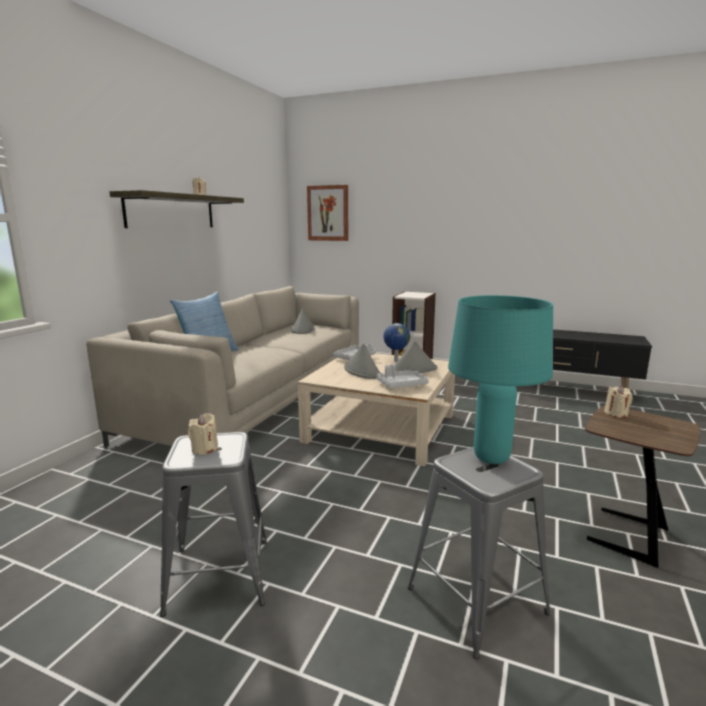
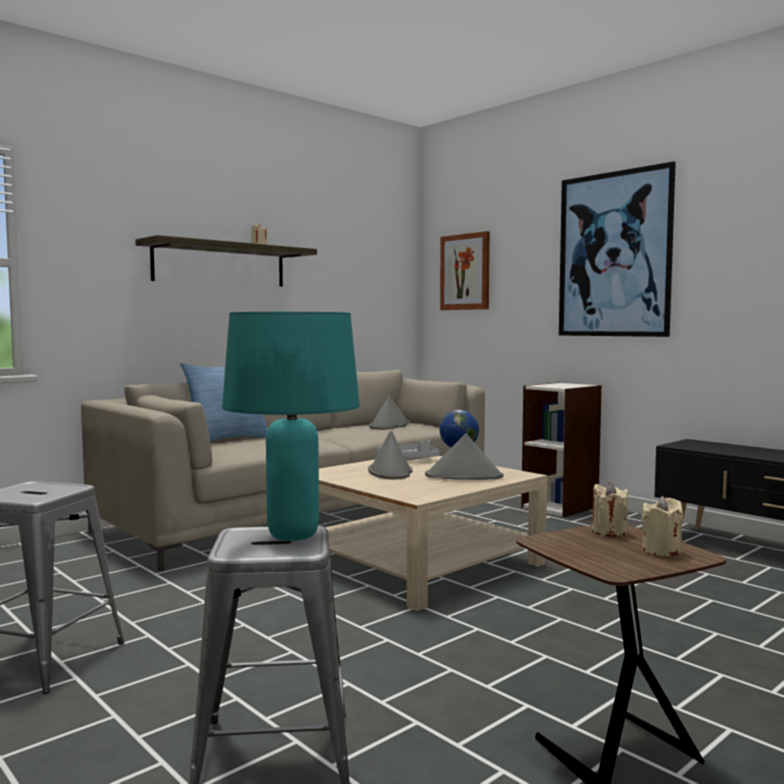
camera: 25 degrees right, 10 degrees down
(204, 449) = (30, 491): beige candle -> beige candle (661, 551)
(401, 385) = (412, 488): grey tray -> none
(445, 207) = (614, 254): none -> picture

